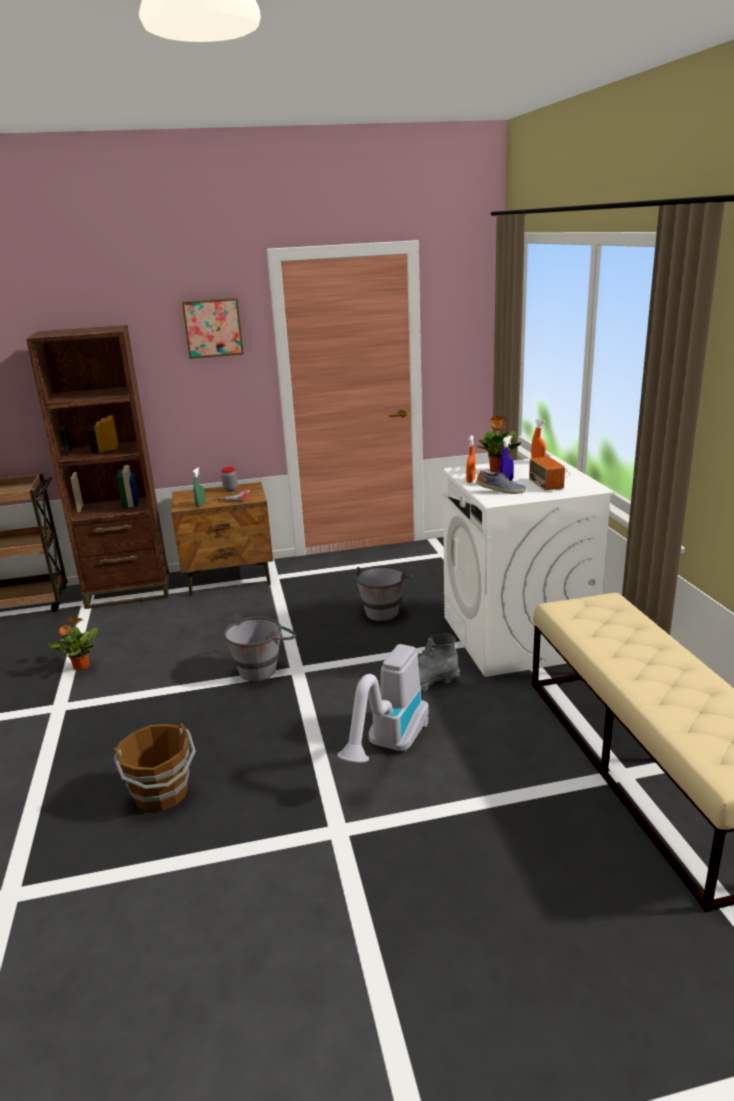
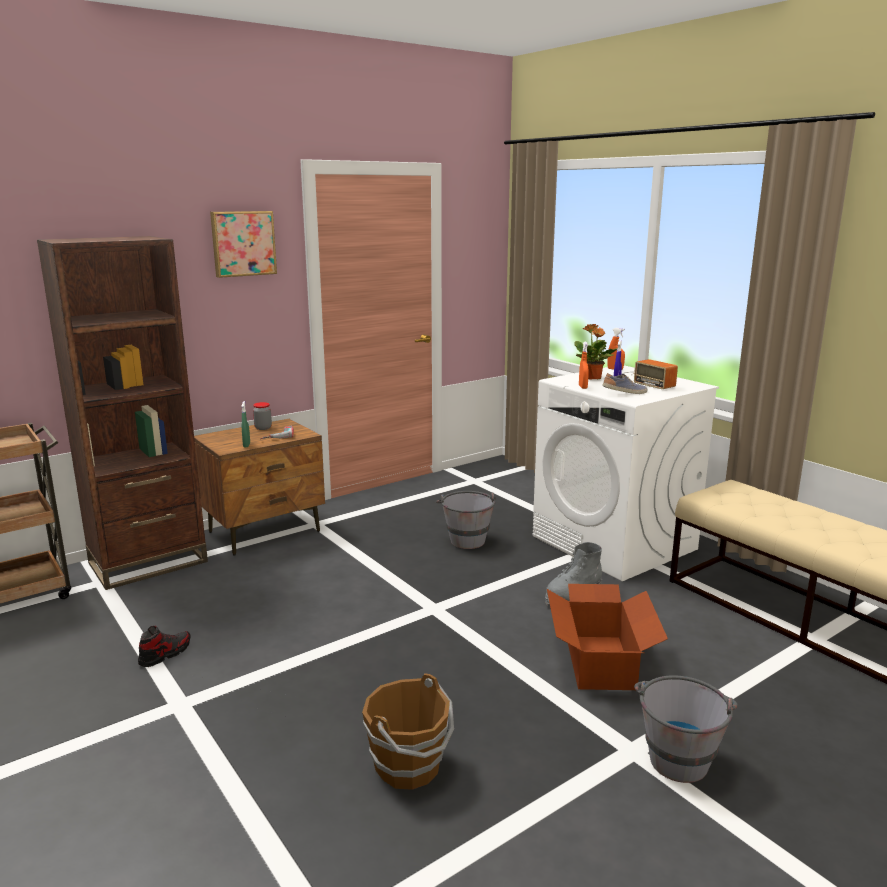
camera: 25 degrees left, 5 degrees down
(81, 667) = (165, 654): potted plant -> shoe
(264, 667) = (395, 613): grey bucket -> grey bucket (678, 753)
(389, 747) = (601, 662): vacuum cleaner -> cardboard box

